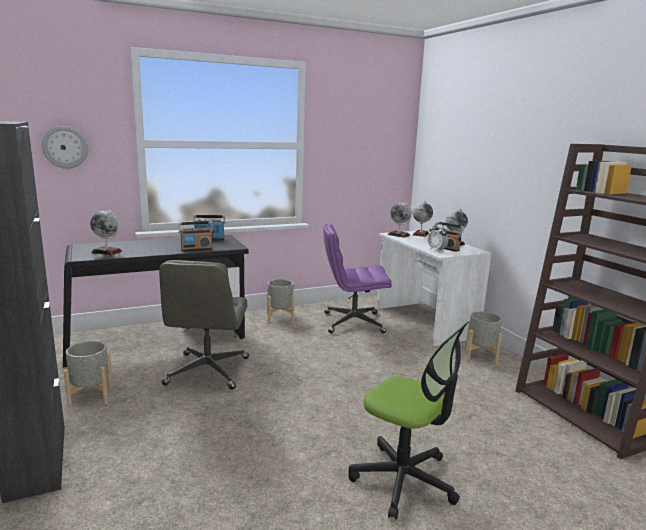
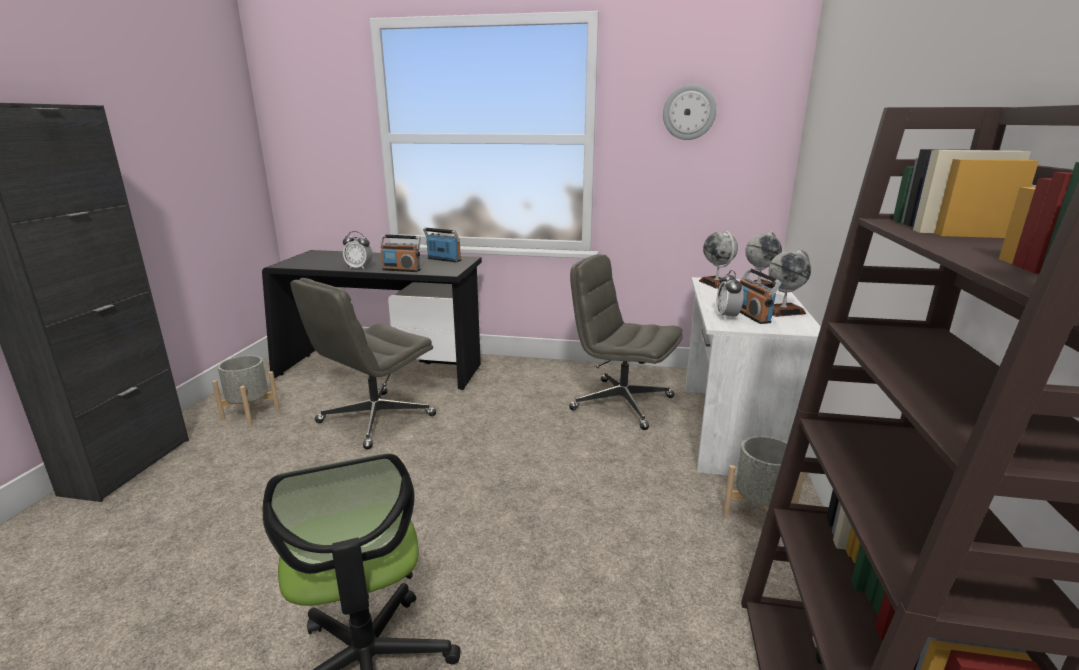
camera: 35 degrees right, 5 degrees up
(65, 147) = (312, 143): wall clock -> wall clock (689, 112)
(107, 252) = (317, 261): globe -> none
(158, 252) = (359, 268): none -> alarm clock
(280, 317) = (539, 373): grey planter -> none
(352, 323) = (621, 403): purple office chair -> grey office chair

